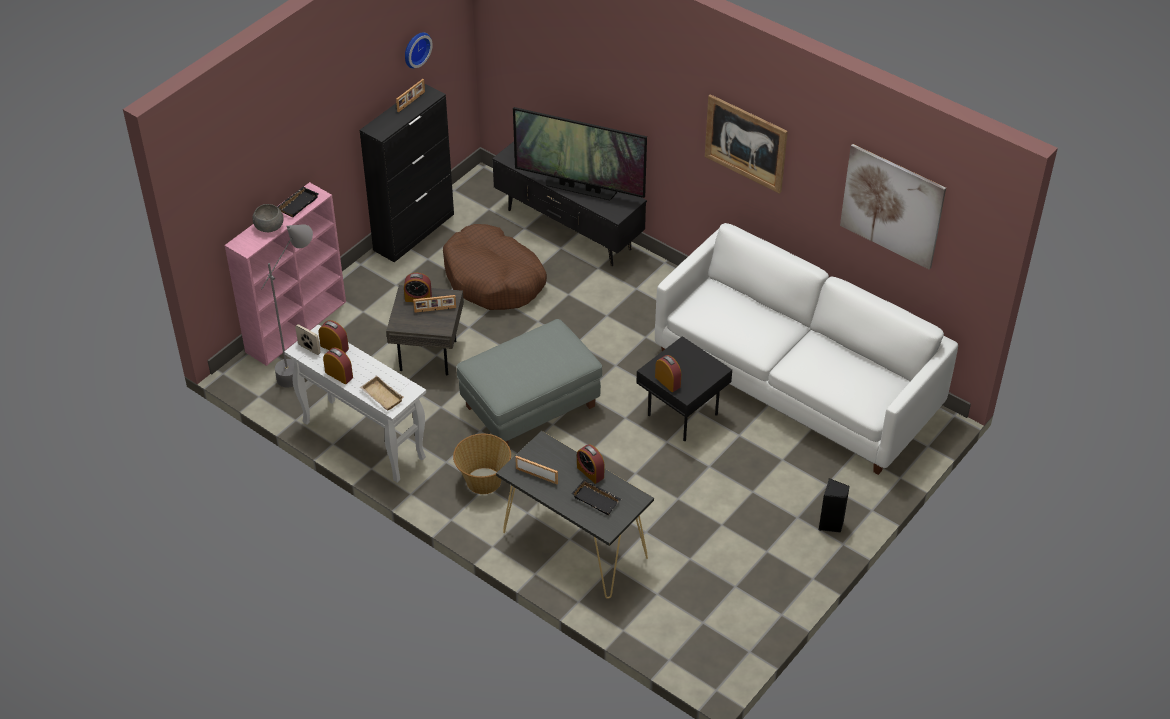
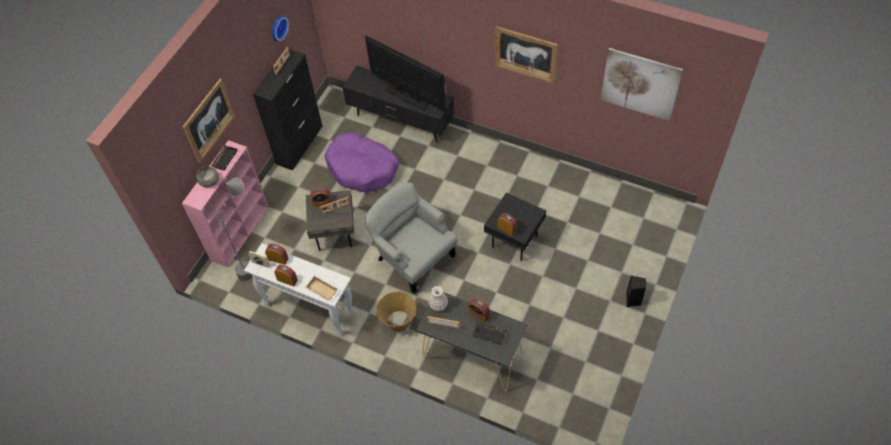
camera: 10 degrees left, 10 degrees up
(288, 143) = (209, 120): none -> picture
(494, 279) = (362, 168): brown dog bed -> purple dog bed
(530, 405) = (413, 257): grey ottoman -> grey armchair
(537, 450) = (438, 305): none -> white vase
(580, 188) = (407, 97): television -> television turned 150 degrees counterclockwise
(797, 381) = (580, 200): white sofa -> none

